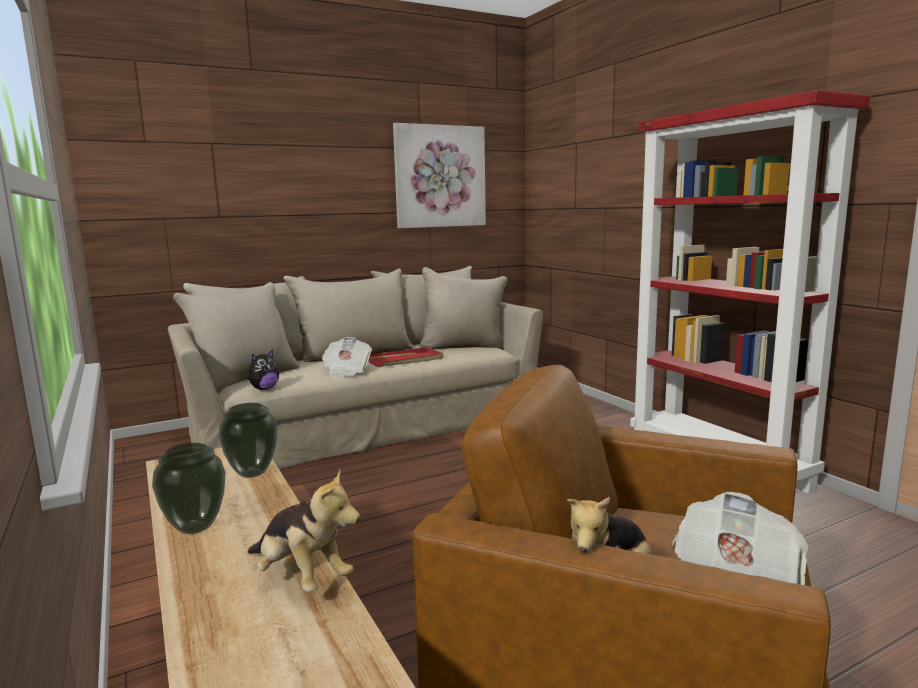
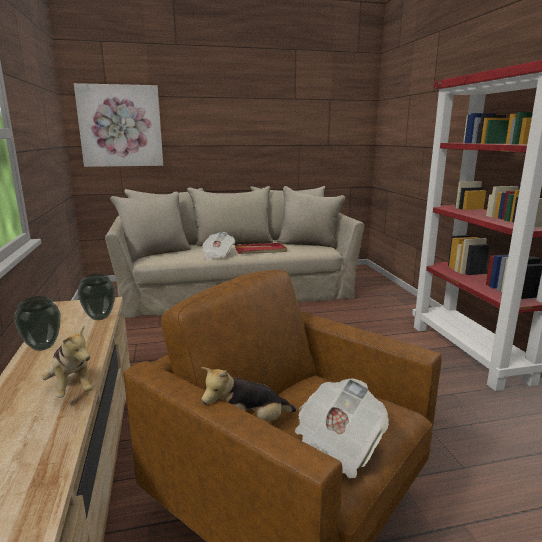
camera: 15 degrees right, 5 degrees up
(264, 389) = (159, 262): plush toy -> none
(440, 176) = (308, 119): picture -> picture (120, 126)

